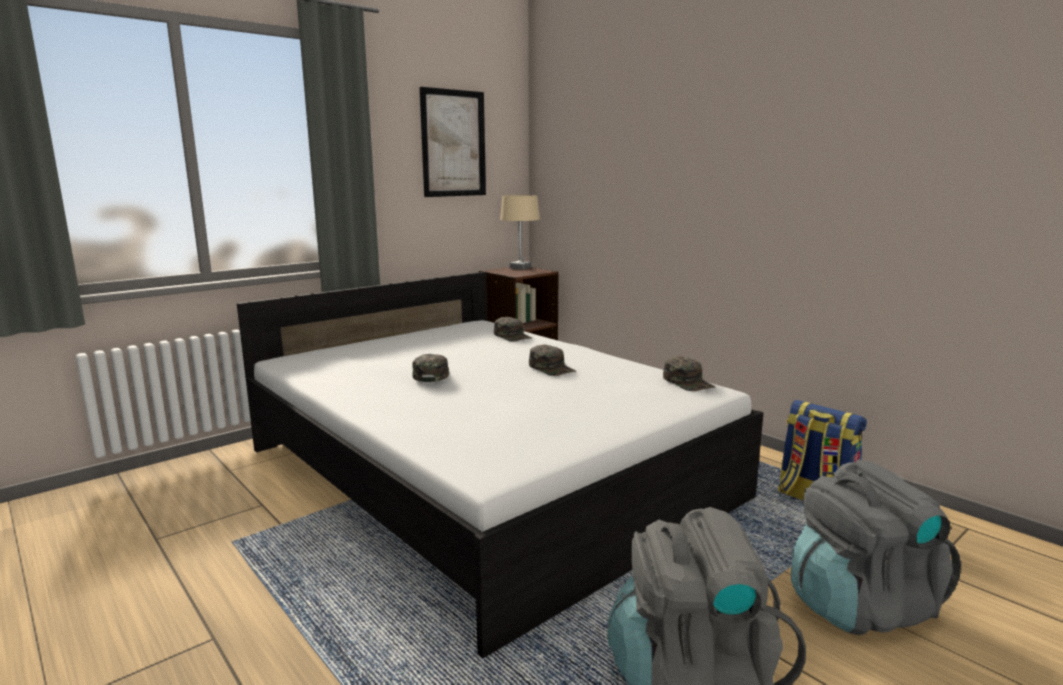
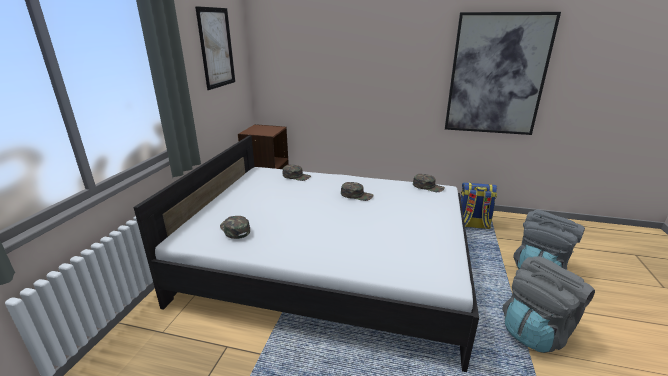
camera: 35 degrees left, 10 degrees up
(431, 374) = (304, 219): green cap -> green cap (234, 229)
(520, 268) = (258, 127): beige table lamp -> none
(897, 187) = (496, 75): none -> picture

